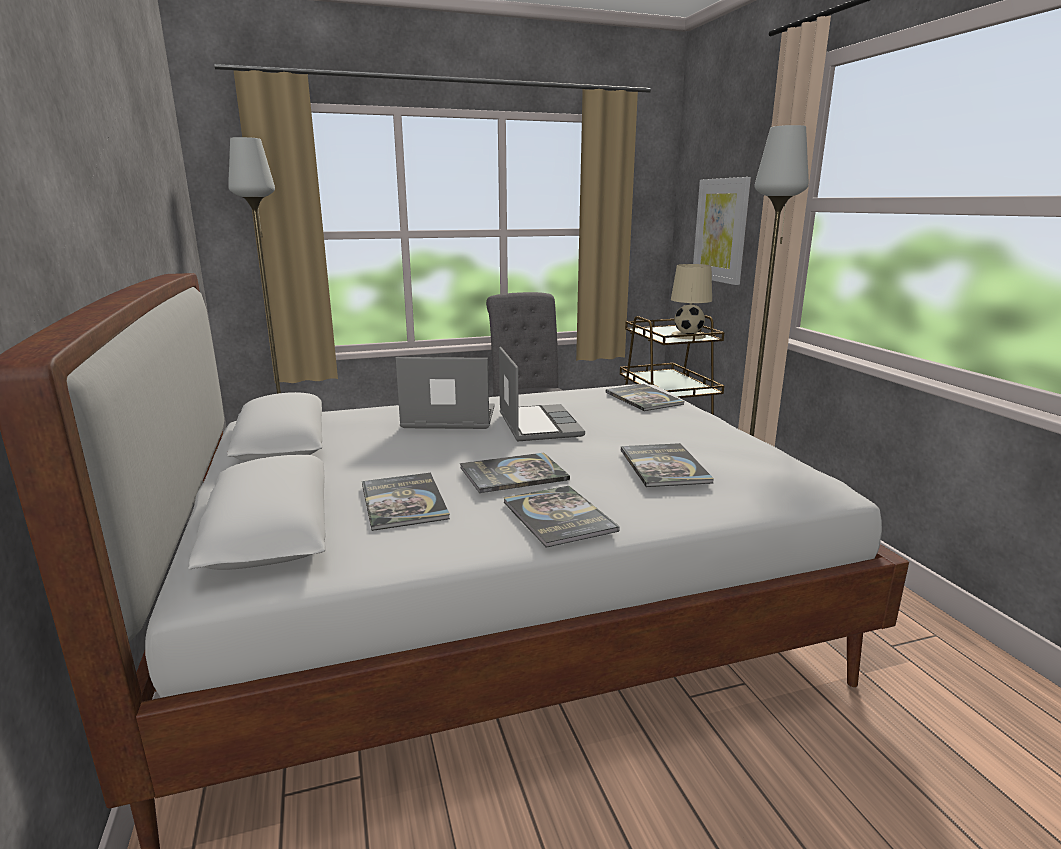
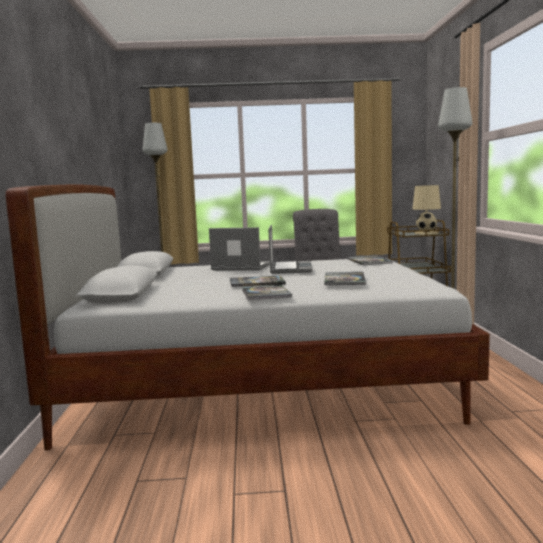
camera: 15 degrees right, 10 degrees down
(403, 502) = (191, 290): book -> none
(721, 230) = (447, 162): picture -> none

